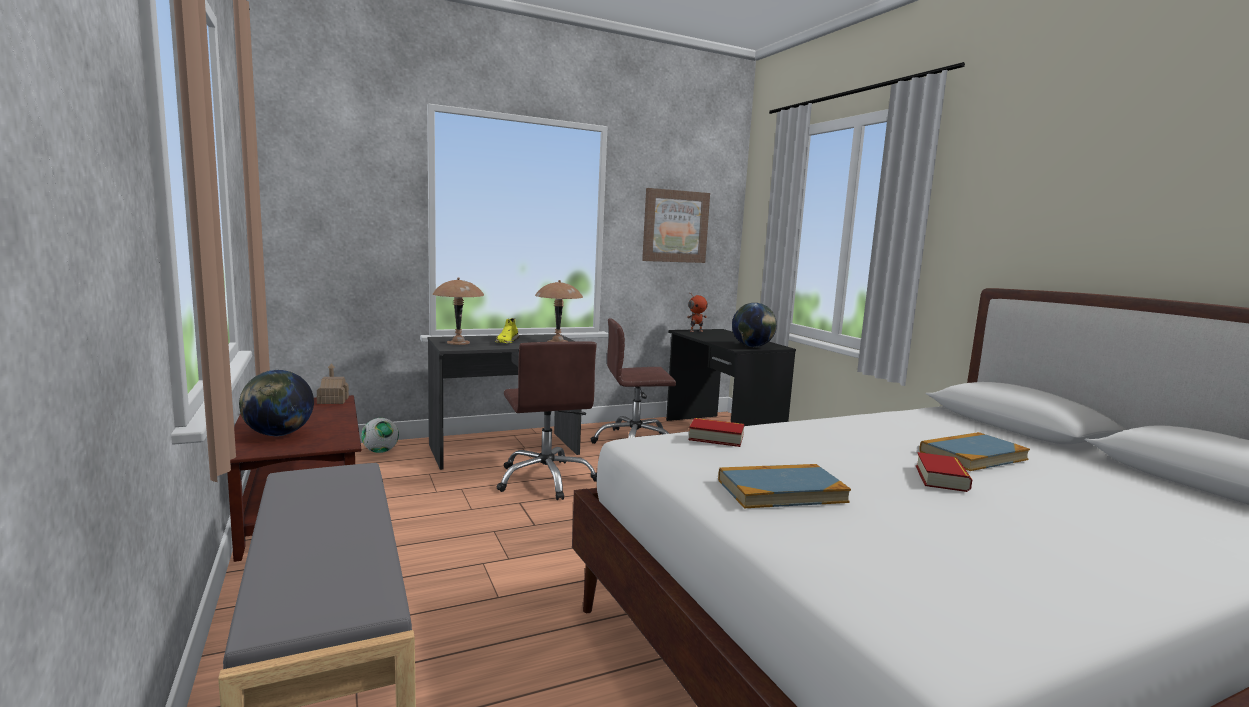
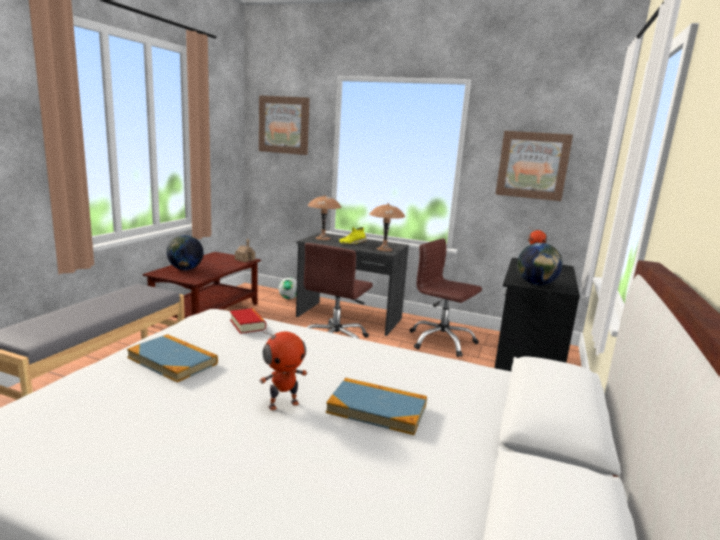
camera: 45 degrees right, 5 degrees up
(333, 173) = (284, 125): none -> picture
(941, 478) = (283, 404): book -> toy robot

